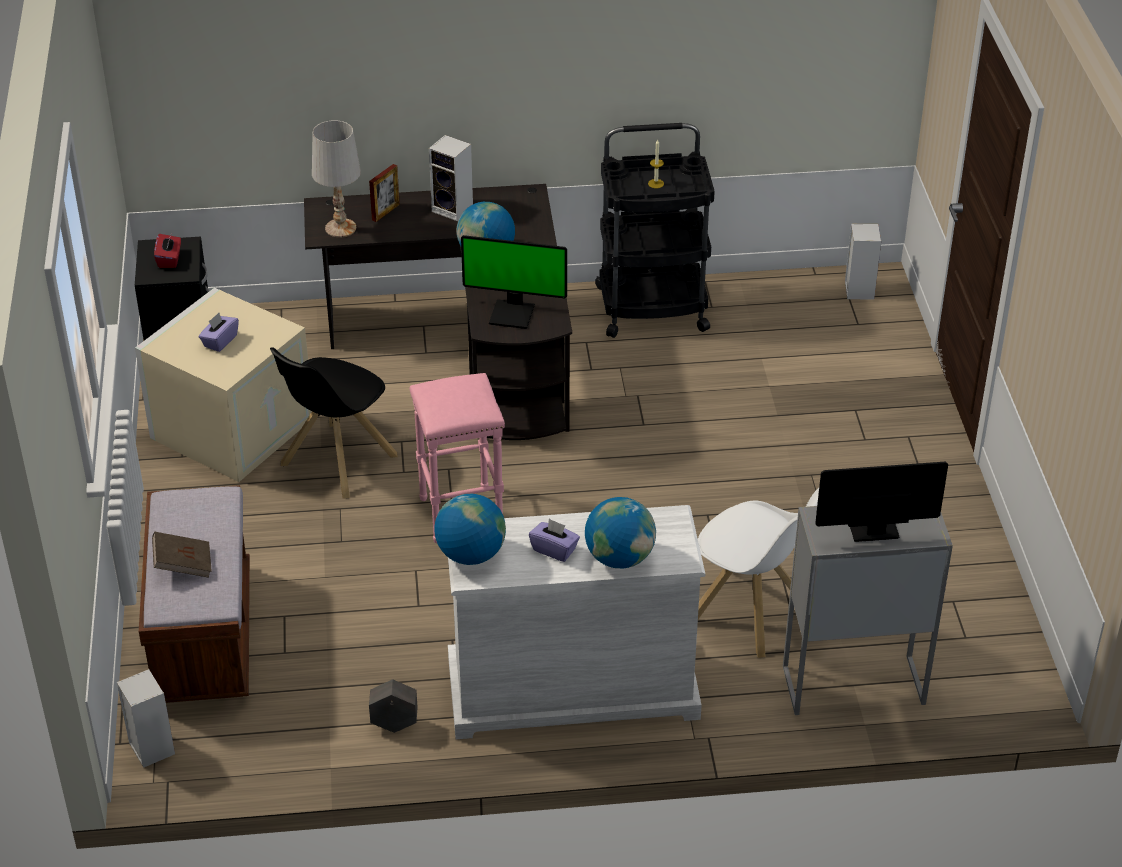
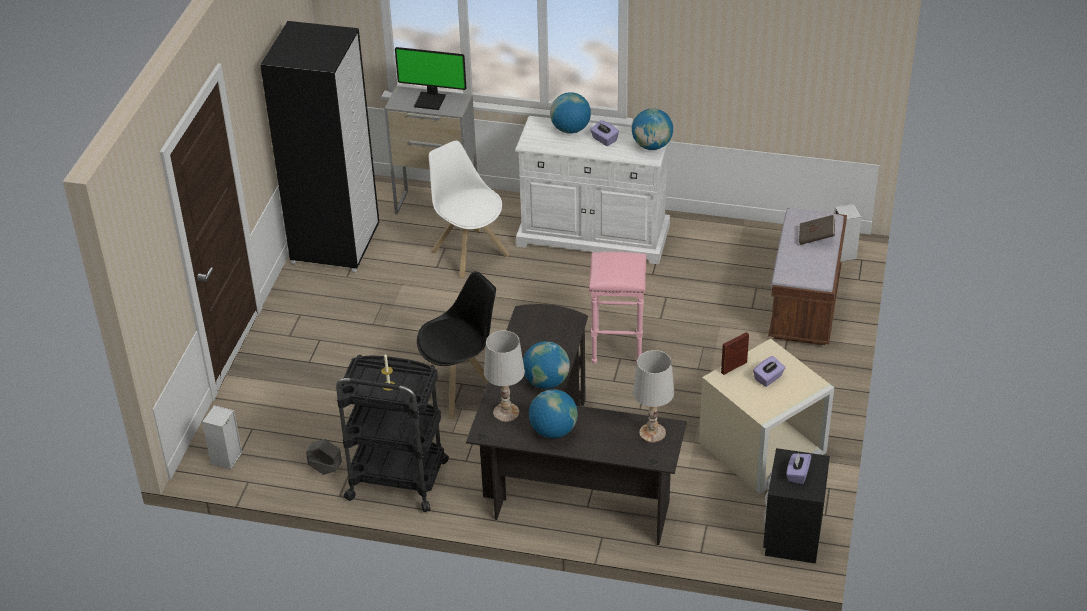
camera: 160 degrees left, 0 degrees up
(169, 259) = (797, 474): red tissue box -> purple tissue box
(336, 461) = (691, 403): black chair -> black chair (460, 387)
(385, 212) = (610, 440): picture frame -> picture frame (734, 367)
(394, 724) = (701, 238): grey planter -> grey planter (326, 469)
(454, 209) = (553, 431): speaker -> globe
(513, 313) = (549, 328): monitor -> none
(517, 216) = (505, 412): none -> white table lamp
(956, 579) = (335, 246): none -> wardrobe

